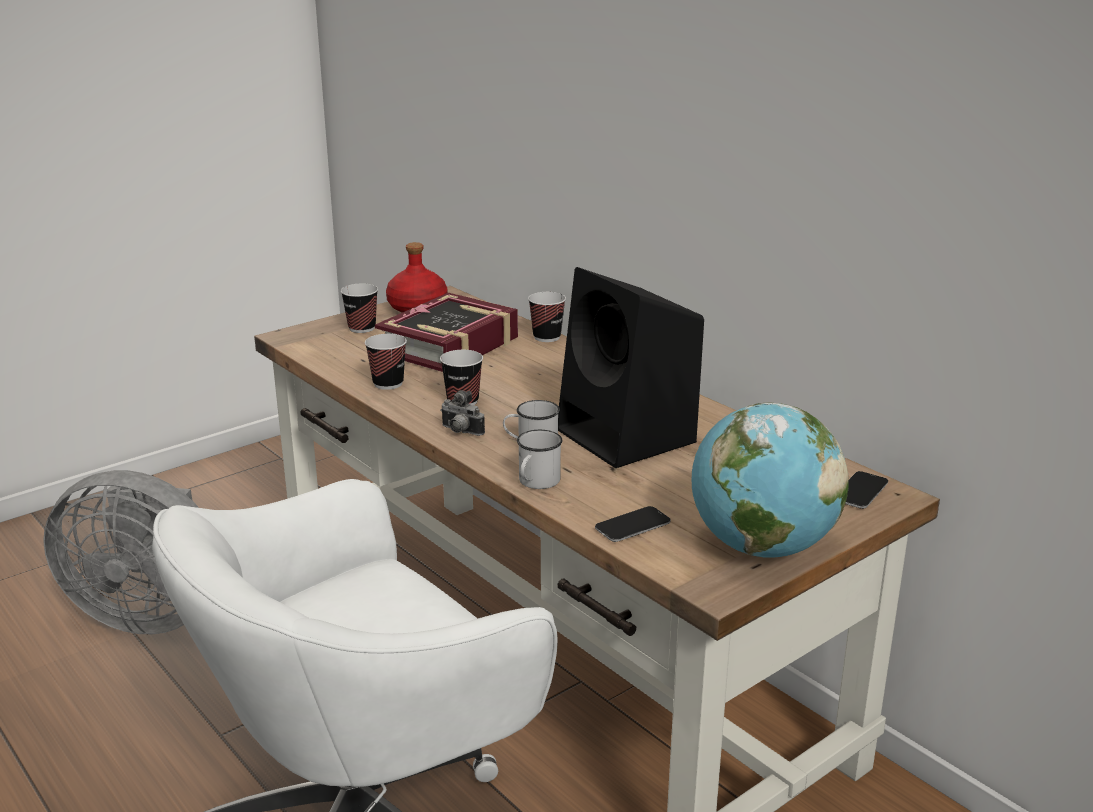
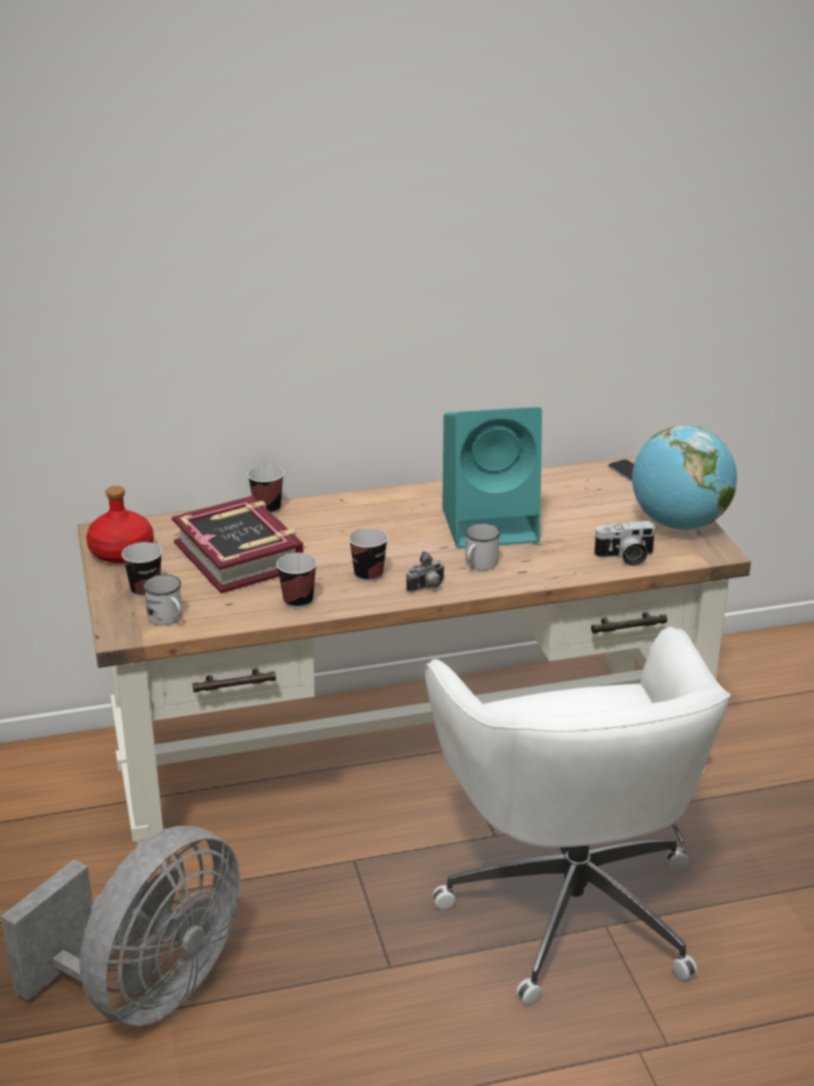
camera: 65 degrees left, 5 degrees up
(536, 483) = (538, 576): white mug -> white mug (168, 619)
(629, 437) = (492, 524): black speaker -> turquoise speaker
(632, 526) = (625, 557): phone -> camera

